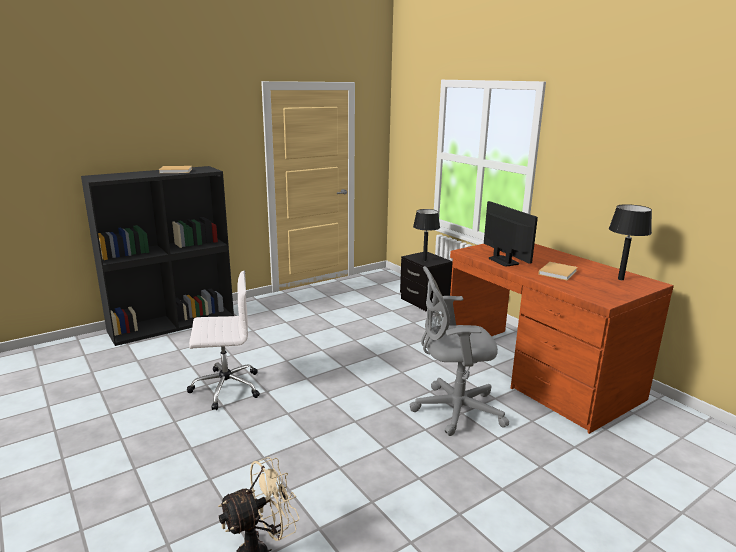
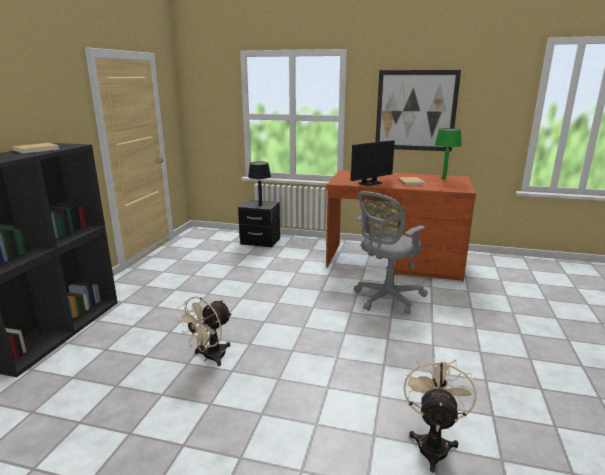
camera: 40 degrees left, 0 degrees up
(225, 388) = (209, 357): white office chair -> beige fan
(503, 261) = (370, 183): monitor -> monitor turned 120 degrees clockwise
(620, 173) = (415, 111): none -> picture
(621, 279) = (444, 179): black table lamp -> green table lamp

